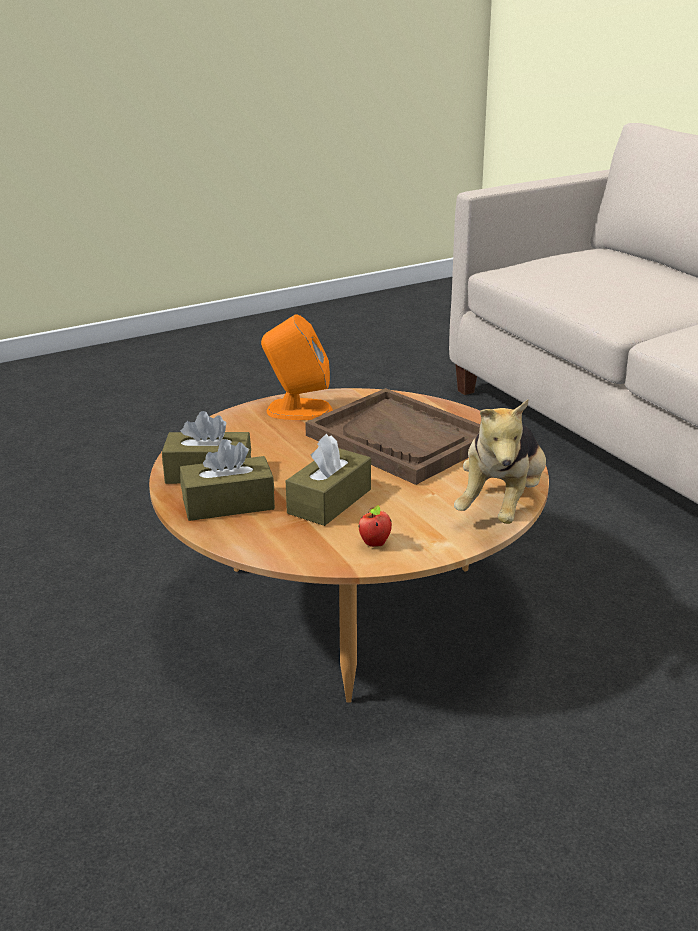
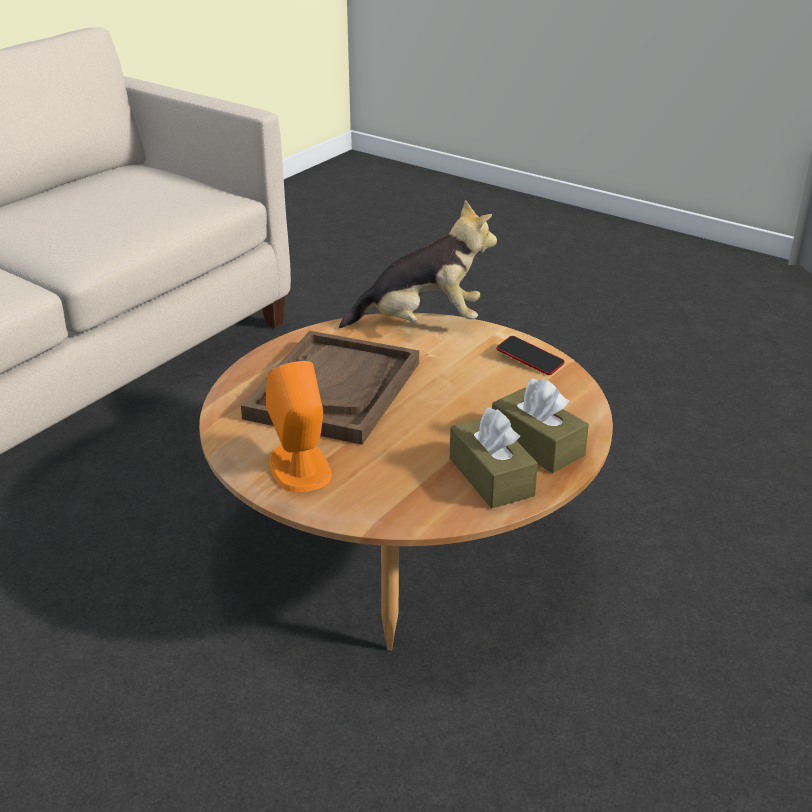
camera: 115 degrees left, 5 degrees up
(329, 501) = (484, 395): brown tissue box -> none
(375, 544) = (530, 360): apple -> phone

